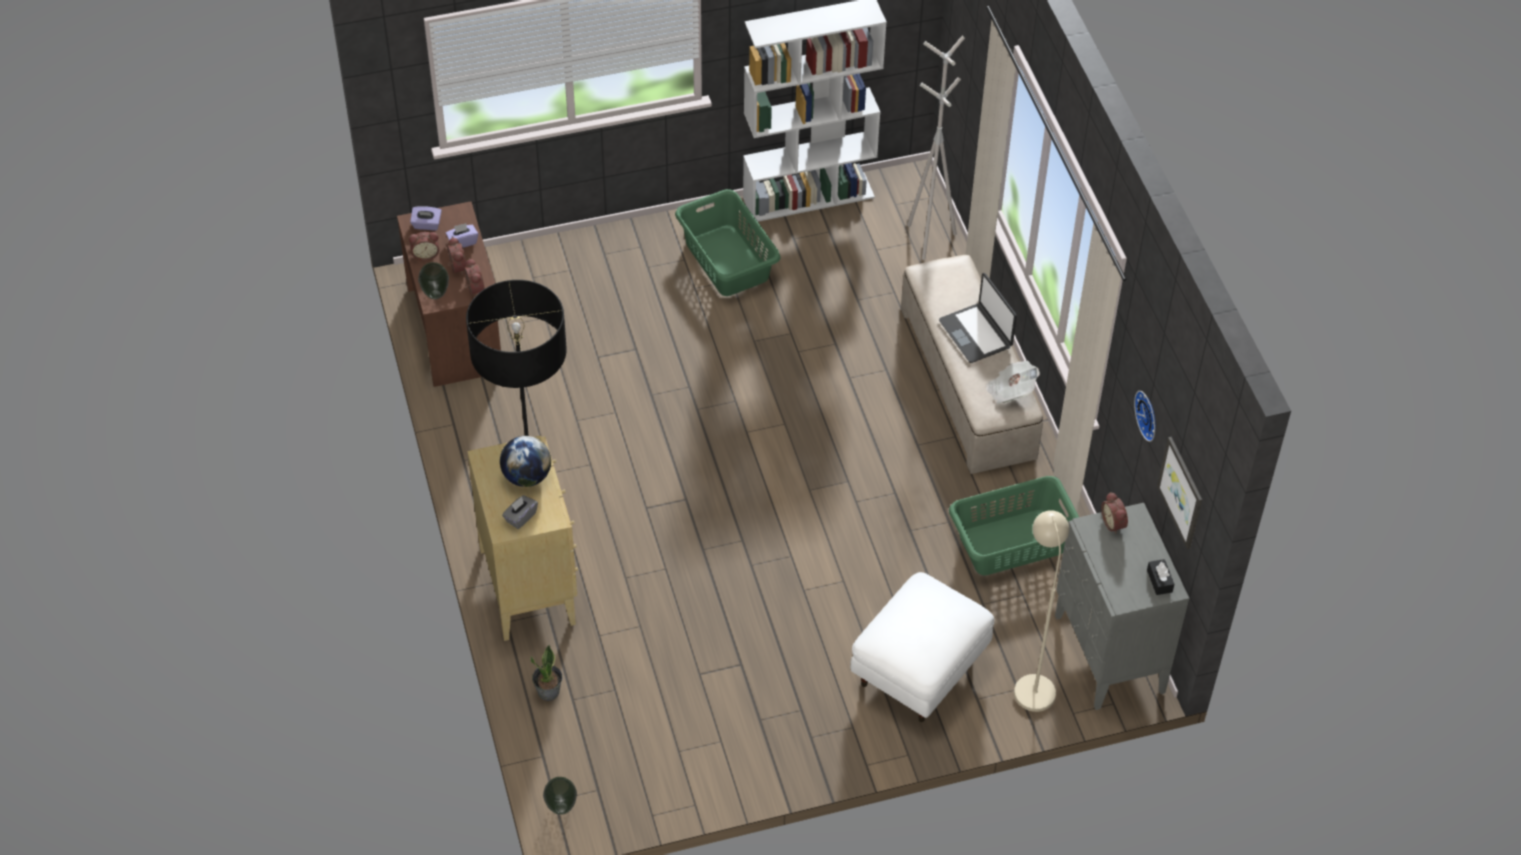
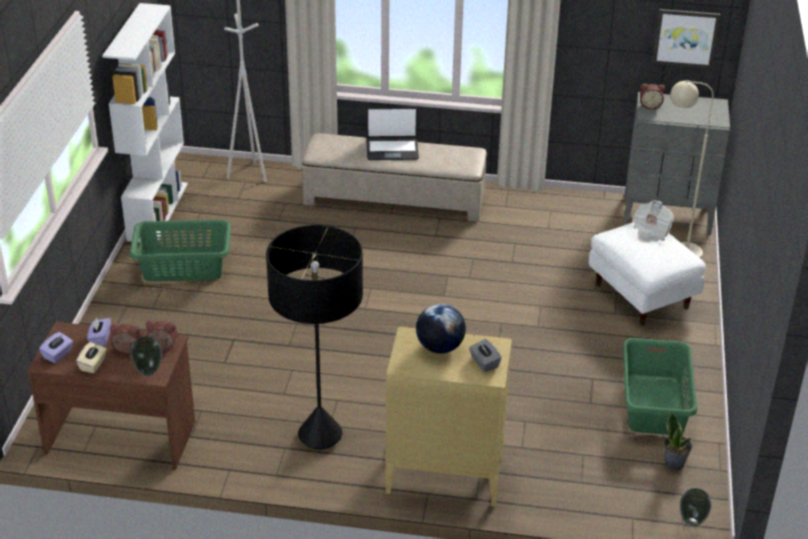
camera: 65 degrees left, 15 degrees down
(425, 254) = (93, 365): alarm clock -> beige tissue box
(549, 692) = (566, 494): potted plant -> potted plant (674, 463)
(1010, 390) = (454, 152): newspaper -> newspaper (650, 232)
(1012, 543) = (550, 223): green laundry basket -> green laundry basket (655, 404)
(1148, 415) = (618, 25): wall clock -> none
(1159, 581) = (708, 105): black tissue box -> none

